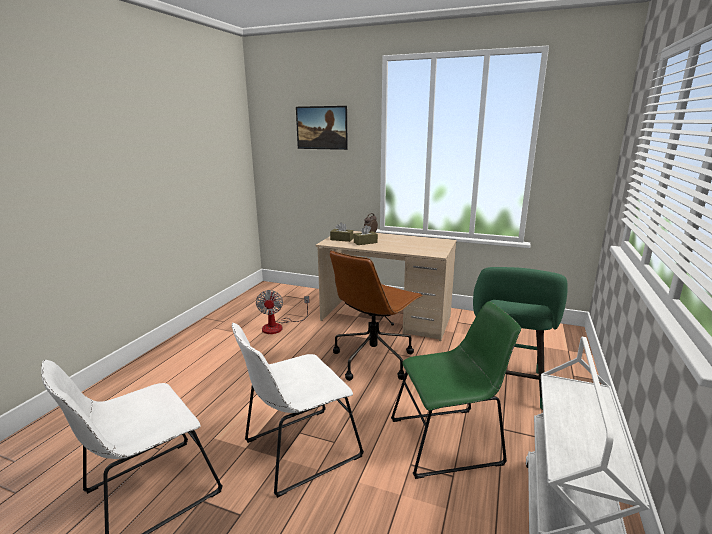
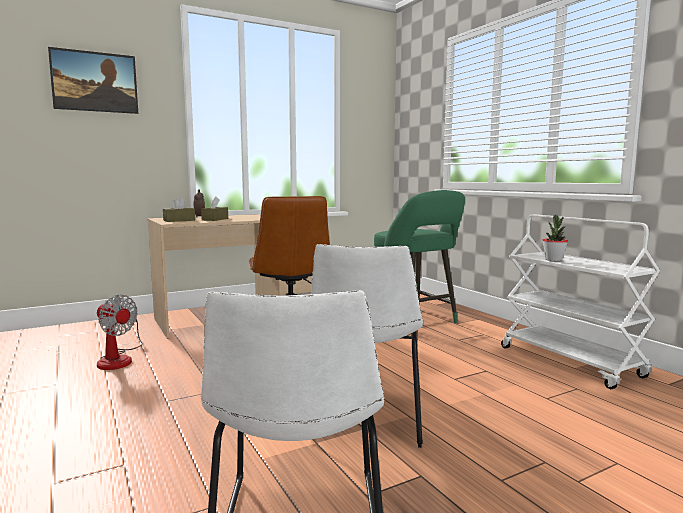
camera: 50 degrees left, 10 degrees down
(449, 440) = (447, 357): green chair -> none
(559, 407) = (553, 260): none -> potted plant

